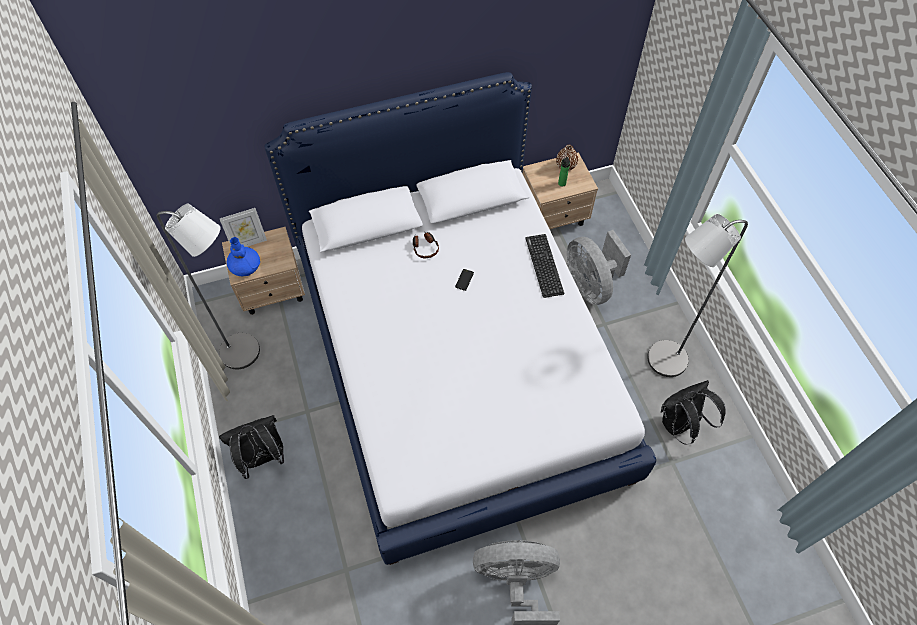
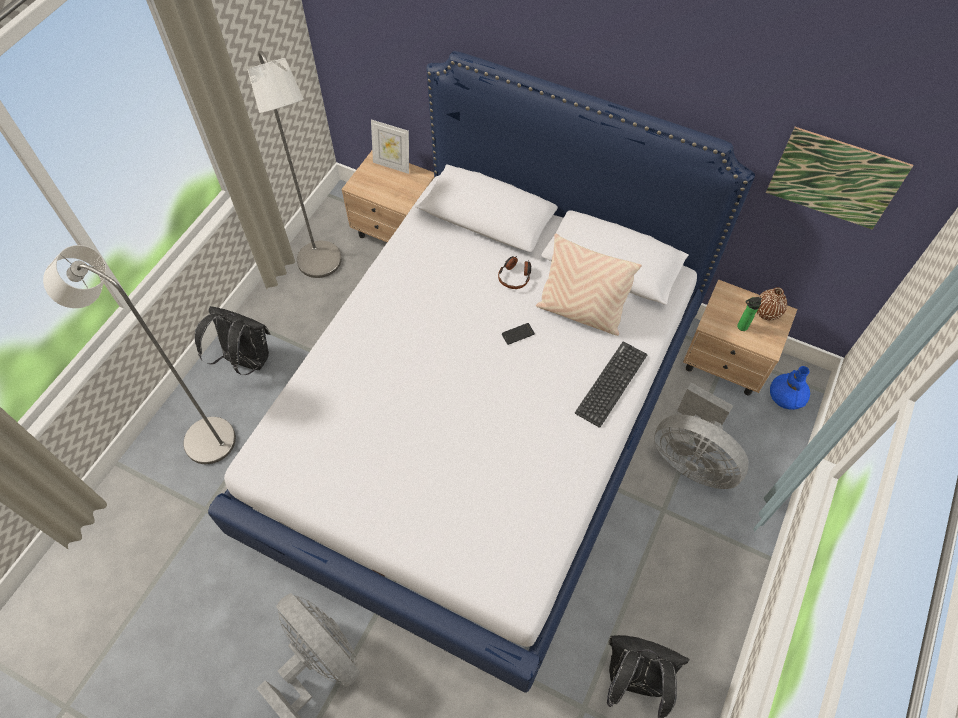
camera: 45 degrees right, 0 degrees up
(245, 266) = (368, 182): blue vase -> blue vase (786, 396)
(485, 239) = (580, 312): none -> beige pillow
(574, 56) = (835, 178): none -> picture
(590, 284) = (691, 459): grey fan -> grey fan turned 75 degrees counterclockwise
(660, 362) = (682, 599): grey floor lamp -> grey floor lamp (201, 437)

